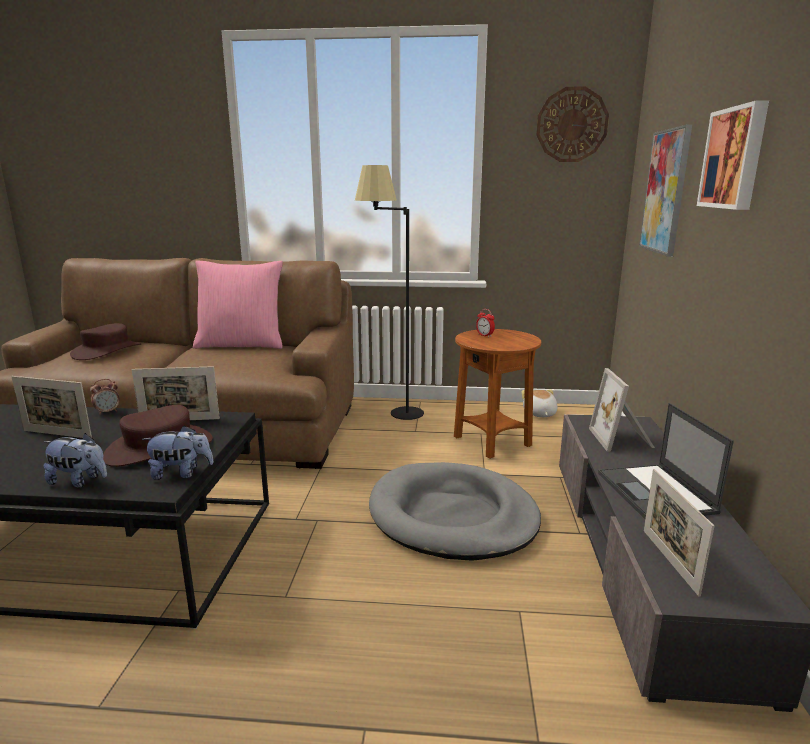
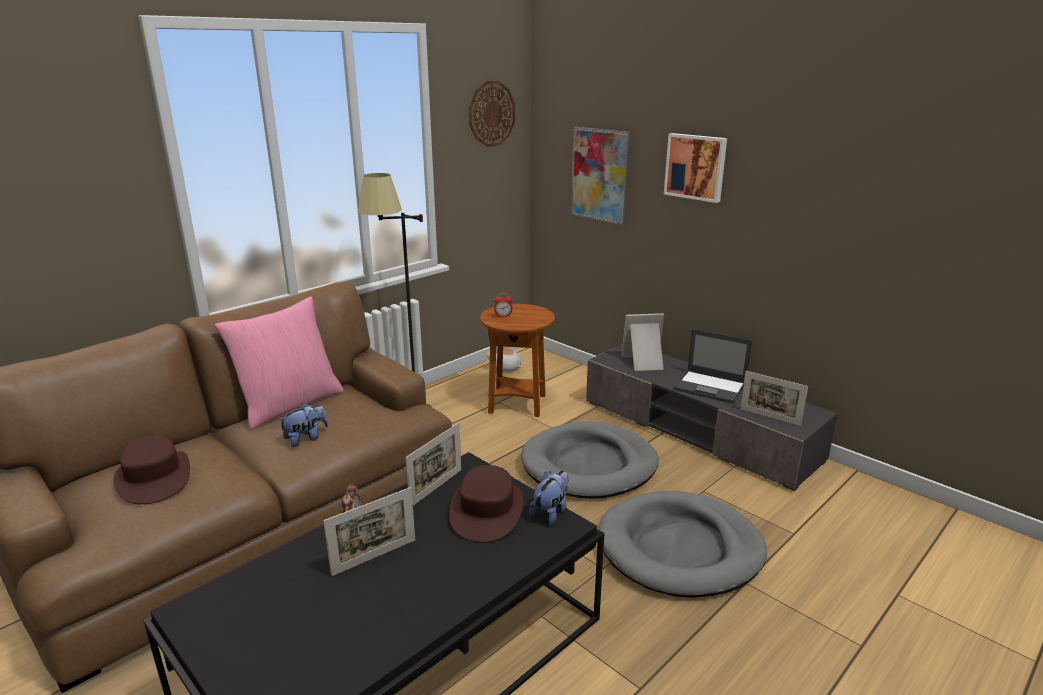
camera: 50 degrees left, 5 degrees up
(79, 481) = (507, 560): plush toy -> plush toy (306, 438)
(376, 638) = (680, 548): none -> grey dog bed
(623, 439) = (644, 363): picture frame -> picture frame turned 135 degrees clockwise

